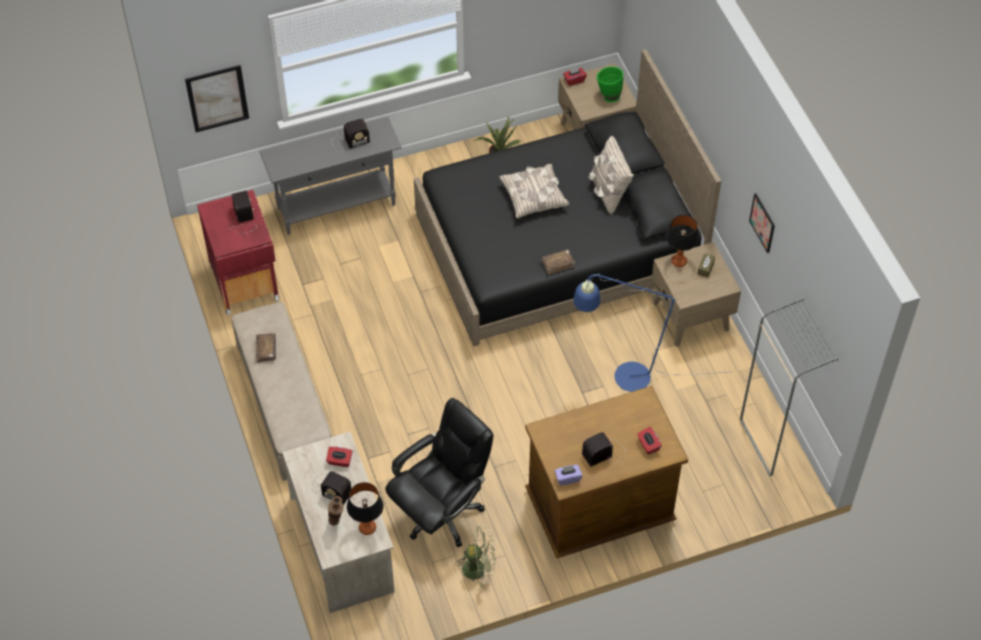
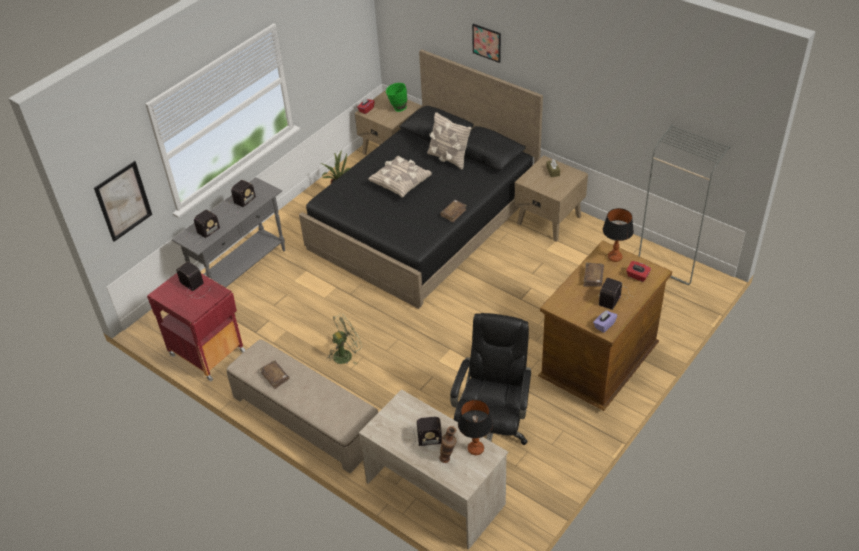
camera: 30 degrees left, 10 degrees down
(290, 159) = (202, 233): none -> radio
(339, 461) = (411, 414): red tissue box -> none
(479, 568) = (553, 450): green fan -> green fan (346, 354)
(604, 422) = (593, 277): none -> brown book
(622, 377) = (539, 276): blue floor lamp -> none
(679, 262) = (532, 176): table lamp -> table lamp (615, 257)
(762, 223) = (601, 97): picture -> picture (486, 42)

